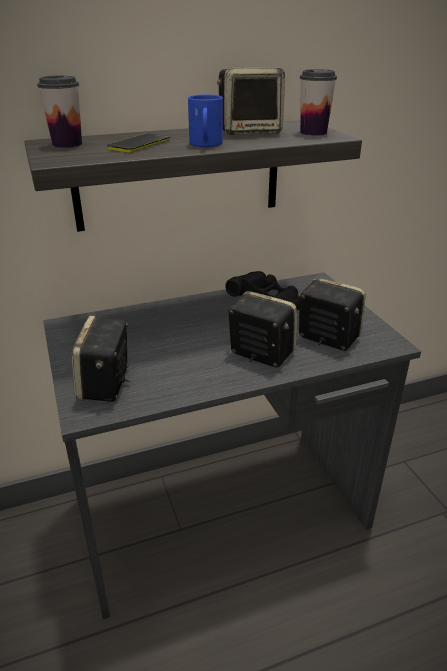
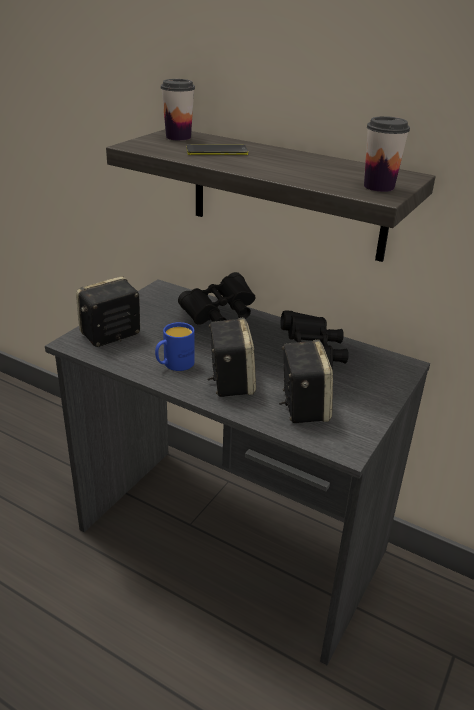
camera: 50 degrees right, 0 degrees up
(154, 317) = (219, 315): none -> black binoculars
(205, 145) = (252, 166): blue mug -> blue mug (174, 365)
(250, 132) = (328, 169): speaker -> none

